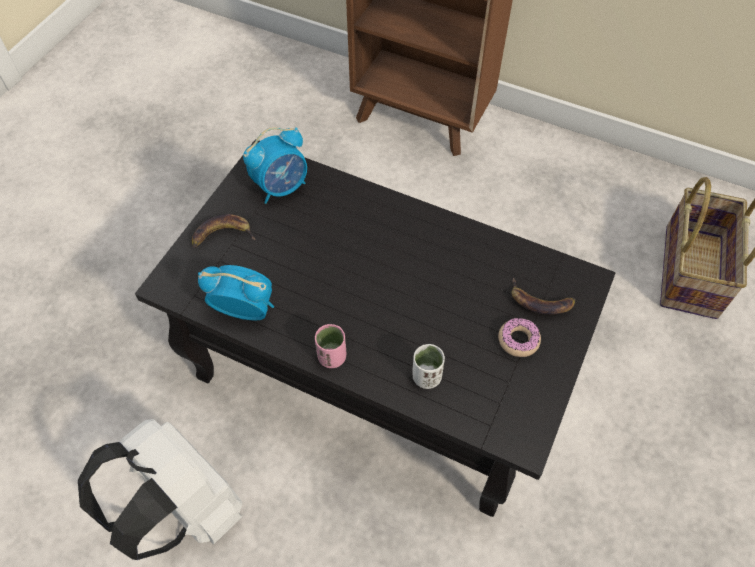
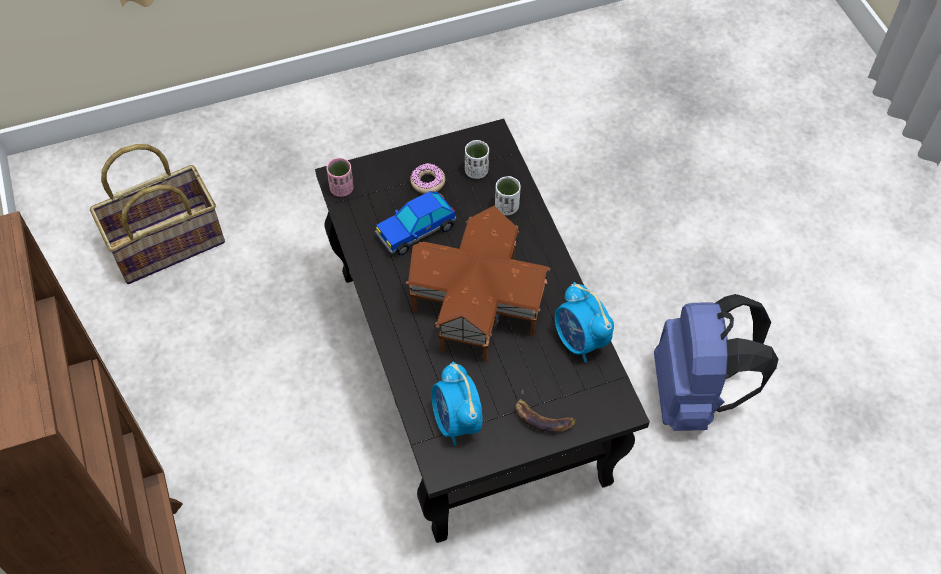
camera: 135 degrees left, 0 degrees up
(184, 510) = (695, 395): white backpack -> blue backpack
(281, 187) = (456, 421): alarm clock -> alarm clock turned 120 degrees counterclockwise
(332, 357) = (552, 263): pink cup -> pink cup (342, 189)
(355, 271) = (475, 305): none -> toy house
(472, 290) = (416, 230): none -> toy car
(493, 389) = (476, 171): none -> white cup
(540, 301) = (384, 190): banana -> none

